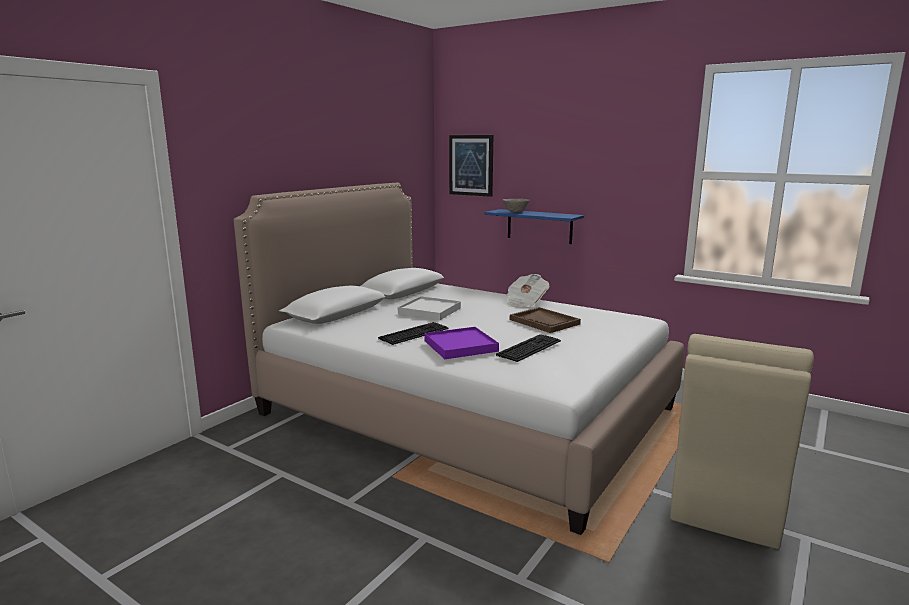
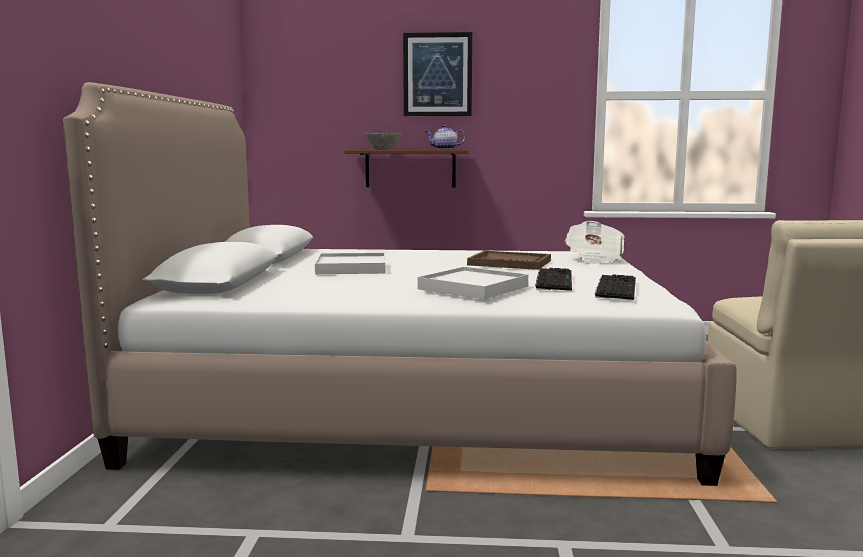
camera: 30 degrees left, 5 degrees down
(414, 333) = (383, 286): keyboard -> keyboard (615, 287)
(460, 346) = (473, 288): purple tray -> white tray
(471, 165) = (306, 93): picture -> picture (437, 75)
(525, 303) = (449, 252): newspaper -> newspaper (594, 259)
(539, 226) = (410, 168): blue shelf -> brown shelf
(557, 215) = (444, 149): none -> teapot

